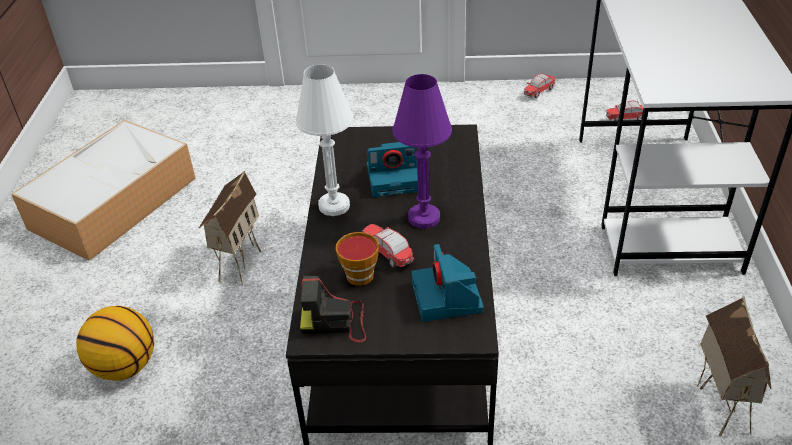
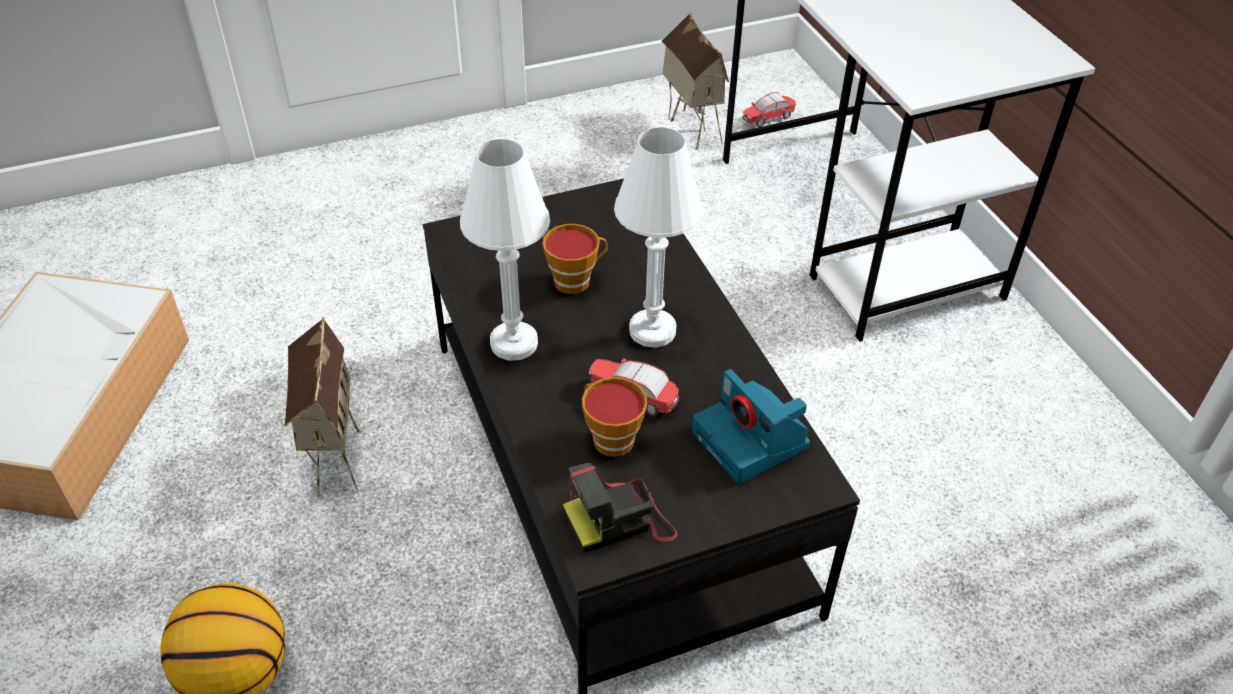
camera: 25 degrees left, 5 degrees up
(394, 178) = (576, 280): camera -> cup
(424, 218) = (652, 330): purple table lamp -> white table lamp
(539, 92) = (637, 101): toy car -> none
(719, 404) = (1057, 476): toy house -> toy house (690, 128)

